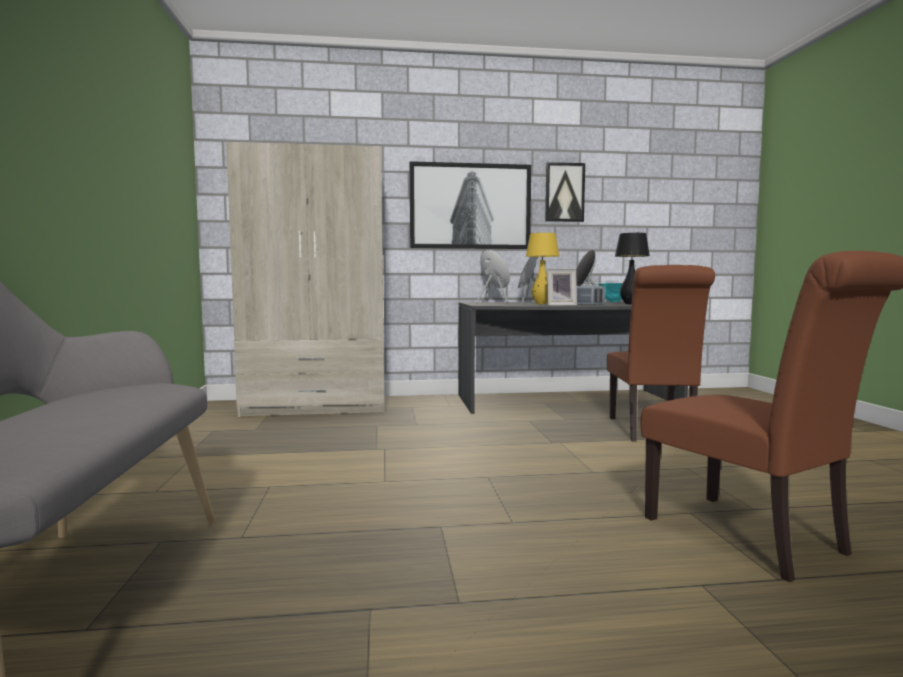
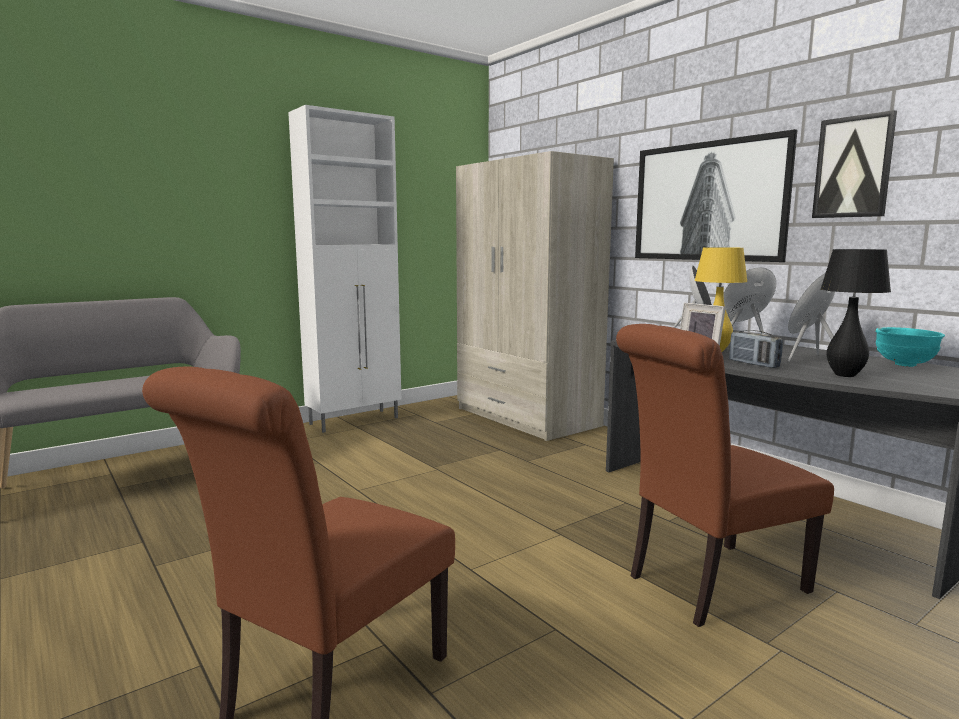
camera: 60 degrees right, 5 degrees up
(165, 453) = (355, 421): none -> white cabinet

